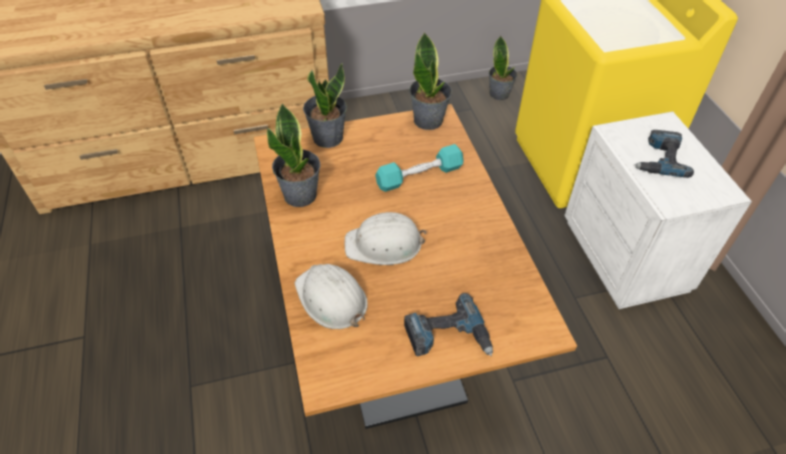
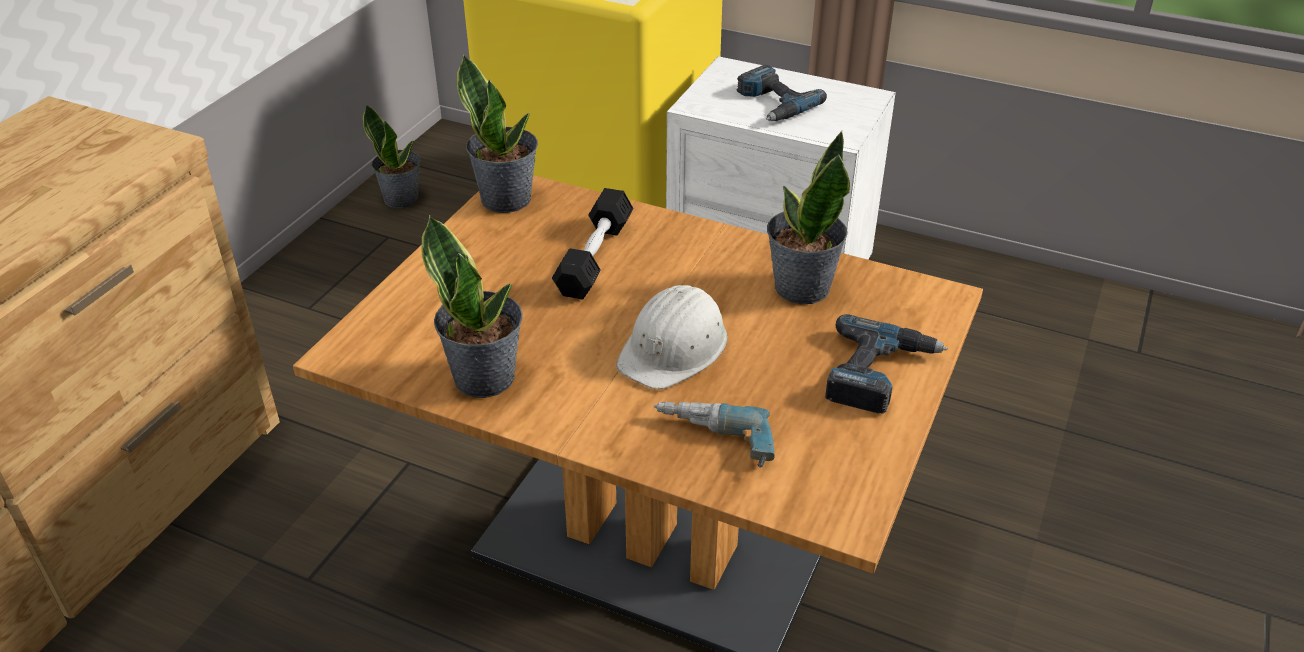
camera: 50 degrees left, 10 degrees down
(327, 137) = (407, 296): potted plant -> potted plant (800, 287)
(331, 298) = (712, 442): white hard hat -> power drill
(419, 176) = (594, 258): turquoise dumbbell -> black dumbbell

